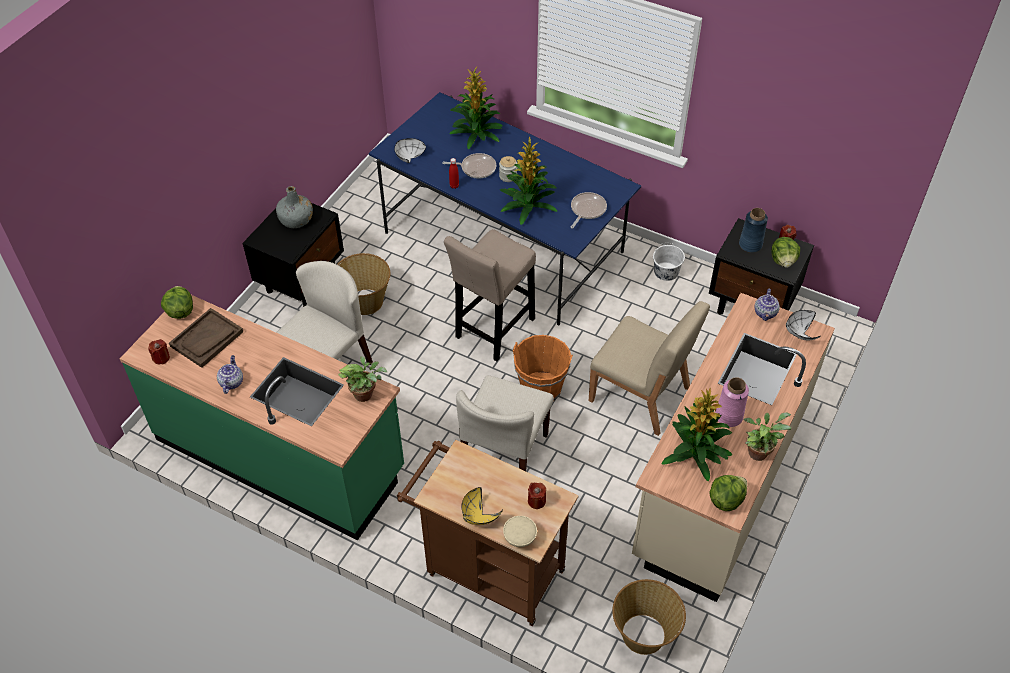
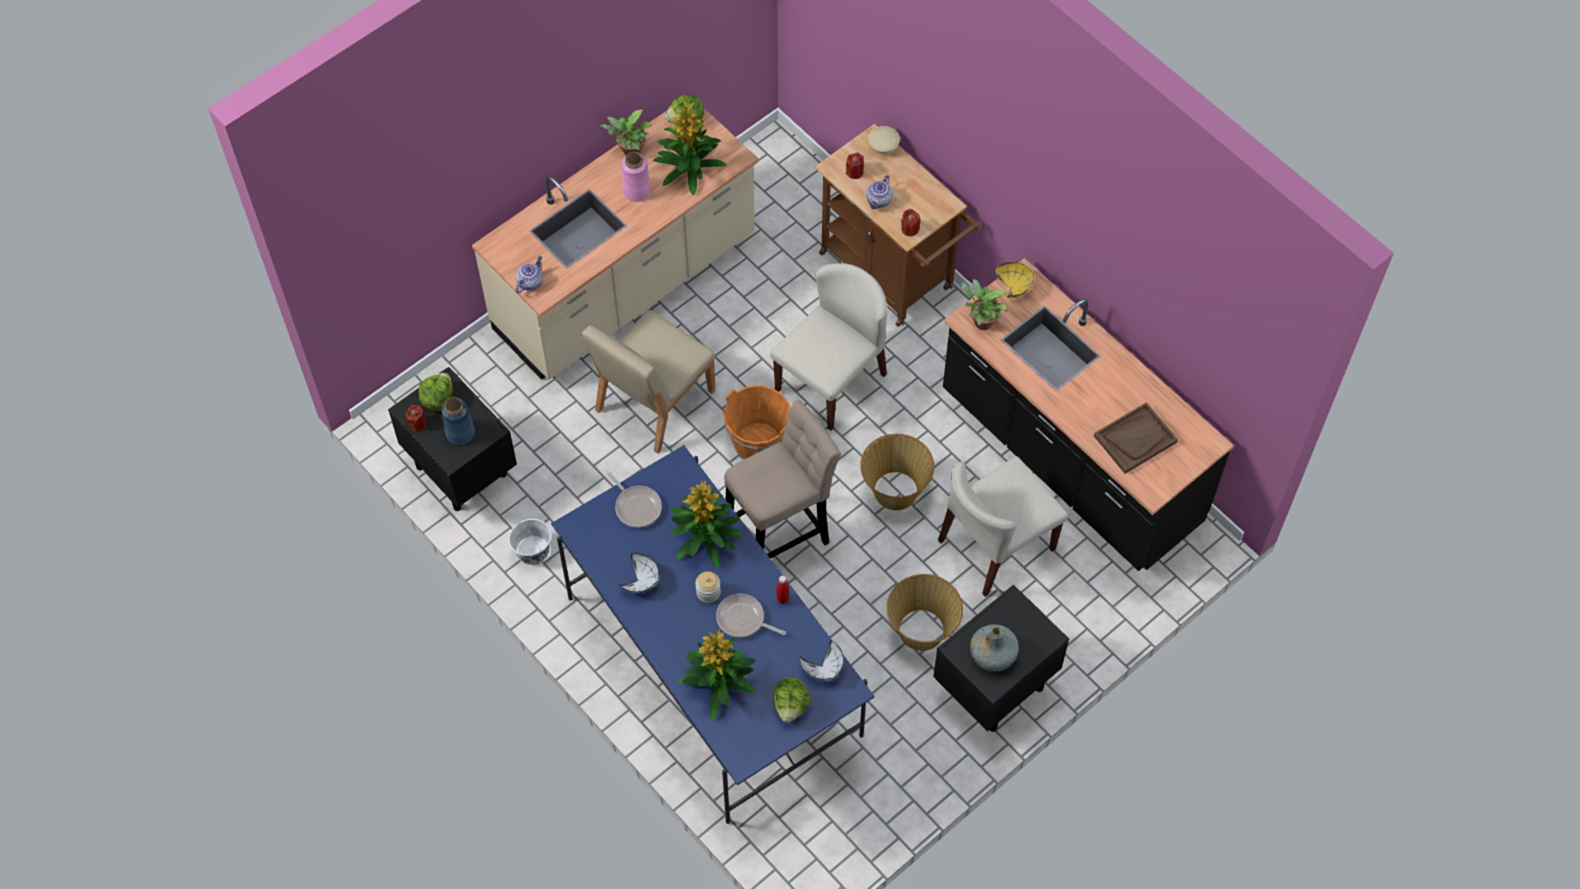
camera: 160 degrees left, 10 degrees up
(161, 358) = (1187, 430): red candle -> red candle (910, 229)
(180, 311) = (1160, 485): lettuce -> lettuce (791, 705)
(231, 382) = (1116, 378): teapot -> teapot (879, 201)
(280, 454) = (1069, 459): green counter -> black counter
(479, 517) = (912, 174): yellow bowl -> yellow bowl (1015, 286)
(587, 210) = (636, 506): frying pan -> frying pan turned 90 degrees counterclockwise
(640, 395) = (653, 401): beige chair -> beige chair turned 105 degrees counterclockwise
(644, 634) = (774, 179): basket -> basket (895, 490)
(799, 334) = (511, 249): white bowl -> white bowl (642, 581)

